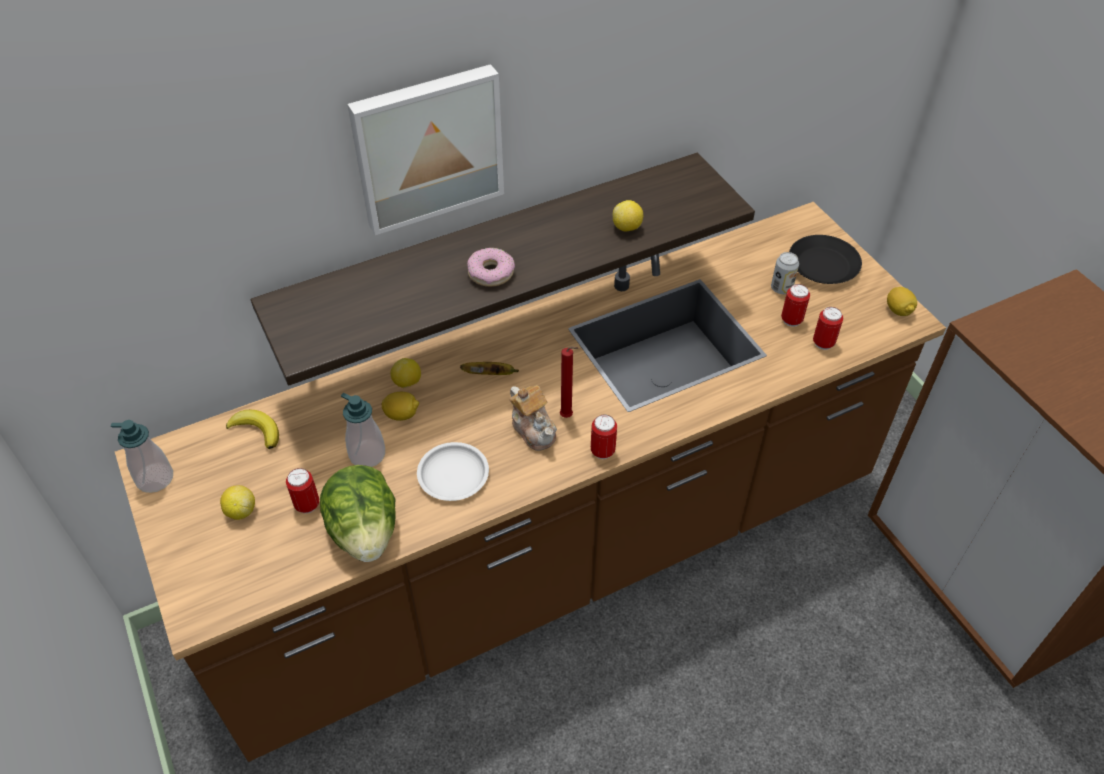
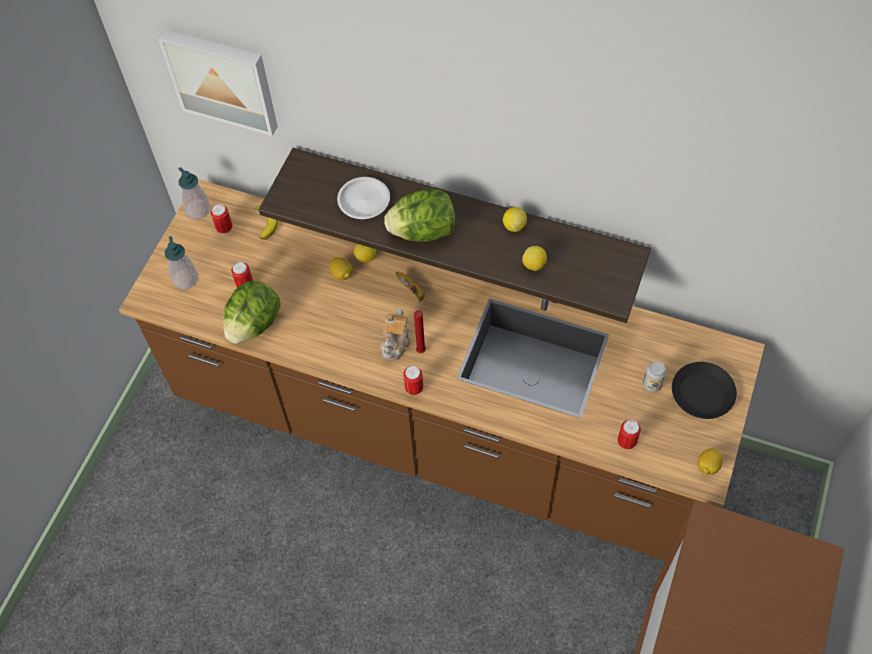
camera: 50 degrees right, 10 degrees up
(241, 511) = (215, 262): lemon -> lemon (514, 226)
(367, 454) = (300, 283): soap dispenser -> soap dispenser (185, 279)
(427, 147) = (422, 130): picture -> picture (222, 79)
(453, 474) = (327, 331): white plate -> white plate (364, 200)
(491, 273) = (423, 231): donut -> lettuce
(791, 320) = (628, 410): can -> can (224, 228)

